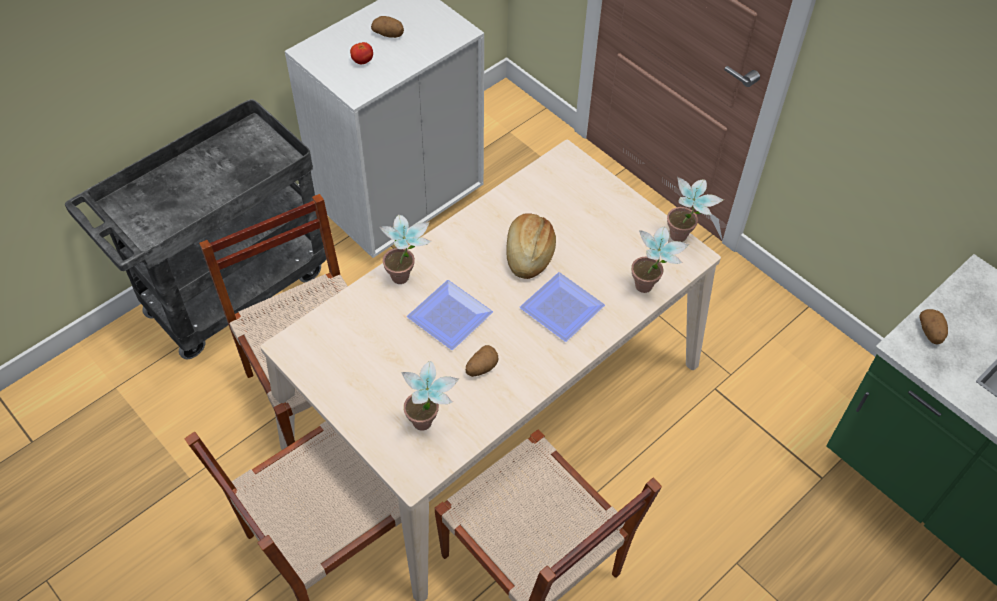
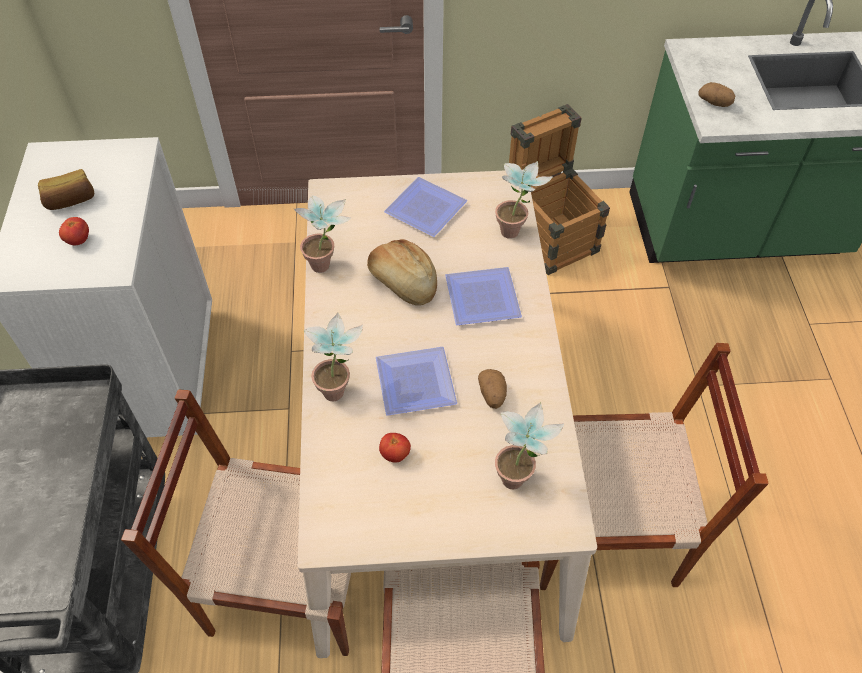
camera: 50 degrees left, 0 degrees up
(383, 342) = (395, 454): none -> tomato
(388, 34) = (71, 201): potato -> bread
(613, 223) = (429, 209): none -> plate
(683, 239) = (488, 179): potted plant -> potted plant (327, 265)
(779, 353) = (550, 236): none -> crate

